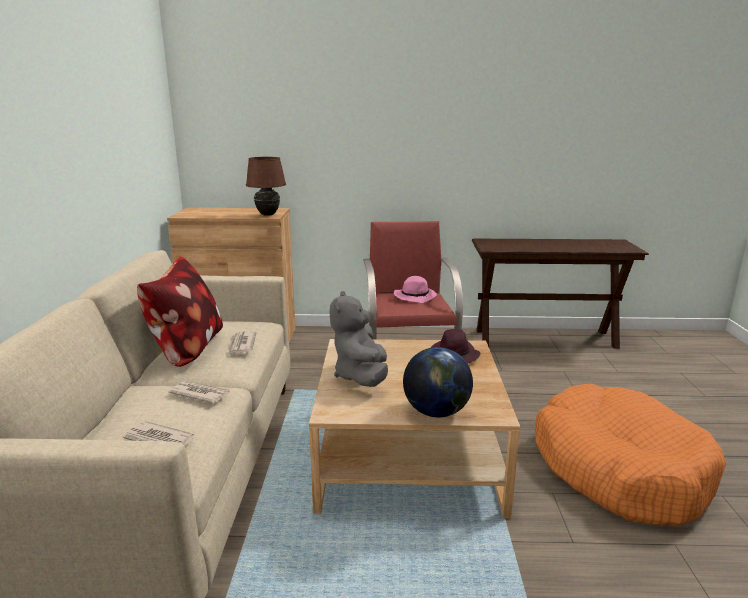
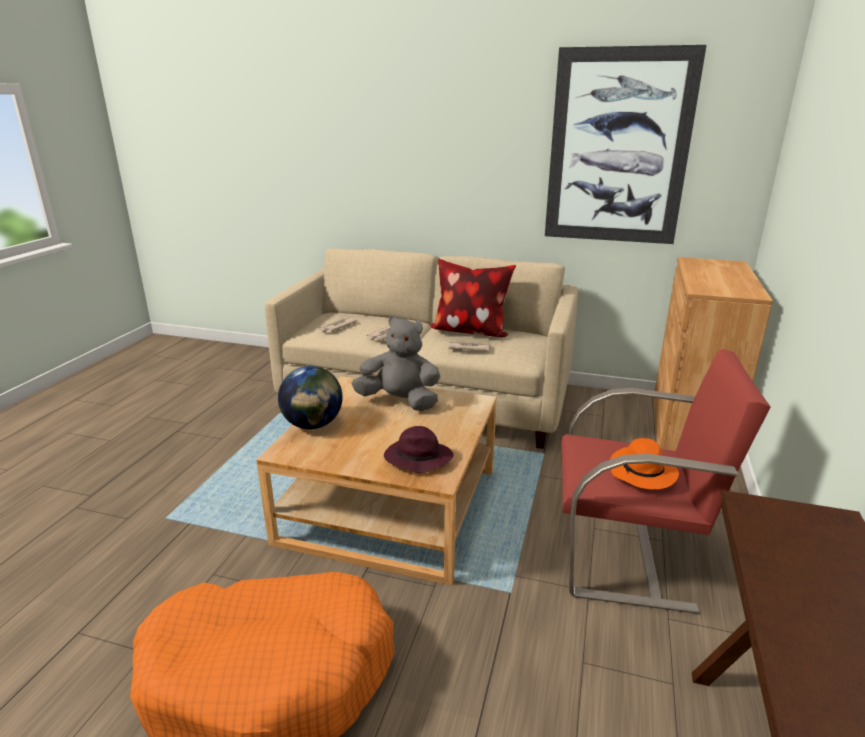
camera: 105 degrees right, 5 degrees up
(119, 126) = (618, 148): none -> picture
(268, 215) = (707, 289): brown table lamp -> none
(415, 296) = (642, 472): pink hat -> orange hat

